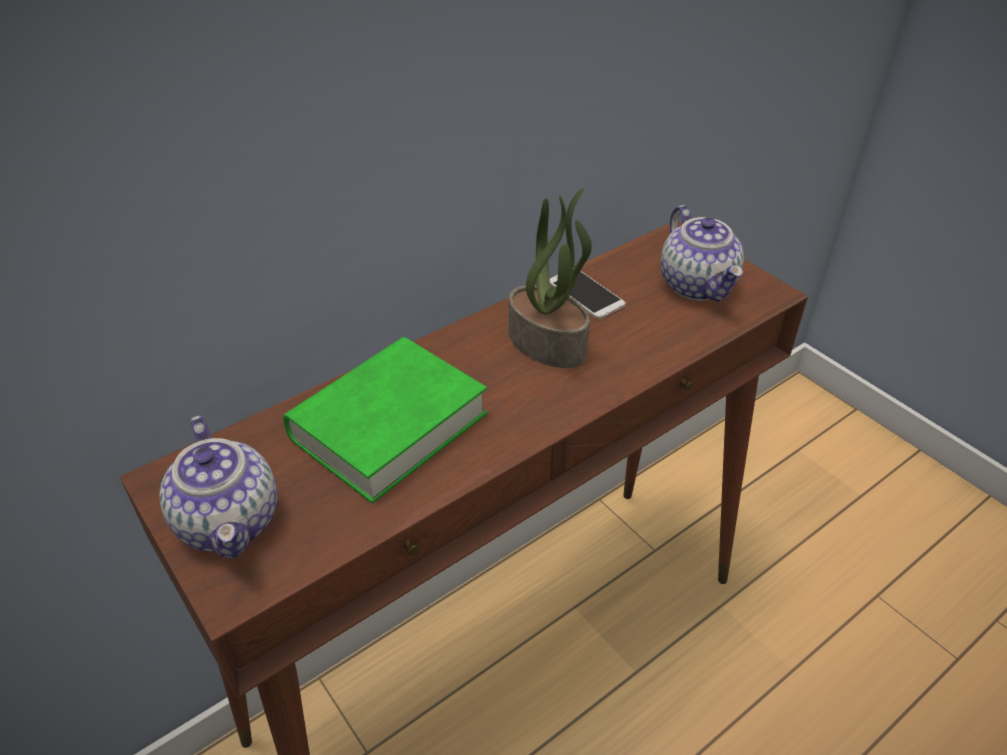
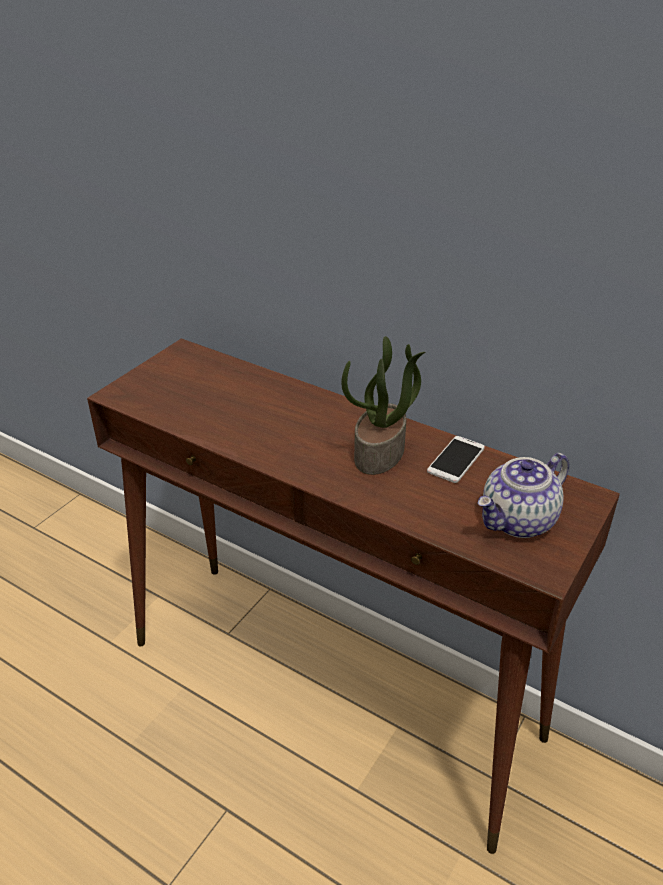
camera: 70 degrees right, 5 degrees down
(231, 522) = (162, 379): teapot -> none
(389, 426) = (257, 408): green book -> none

